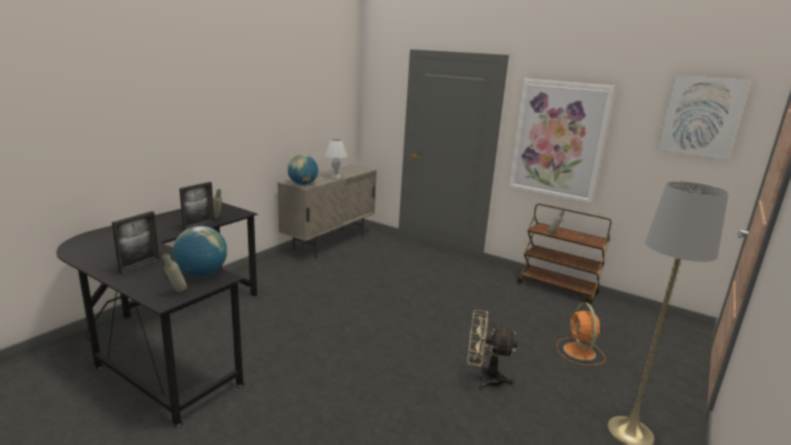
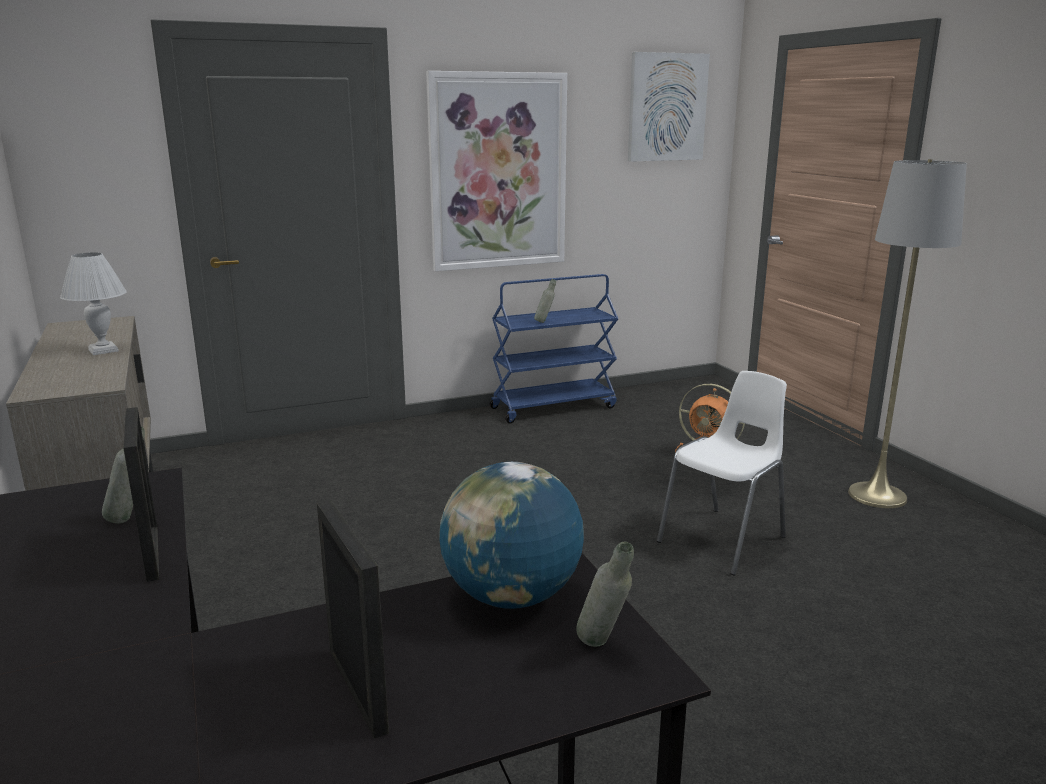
camera: 55 degrees left, 0 degrees up
(303, 184) = (86, 384): globe -> none
(484, 379) = (724, 540): beige fan -> white chair
(558, 288) = (553, 407): brown cart -> blue cart

